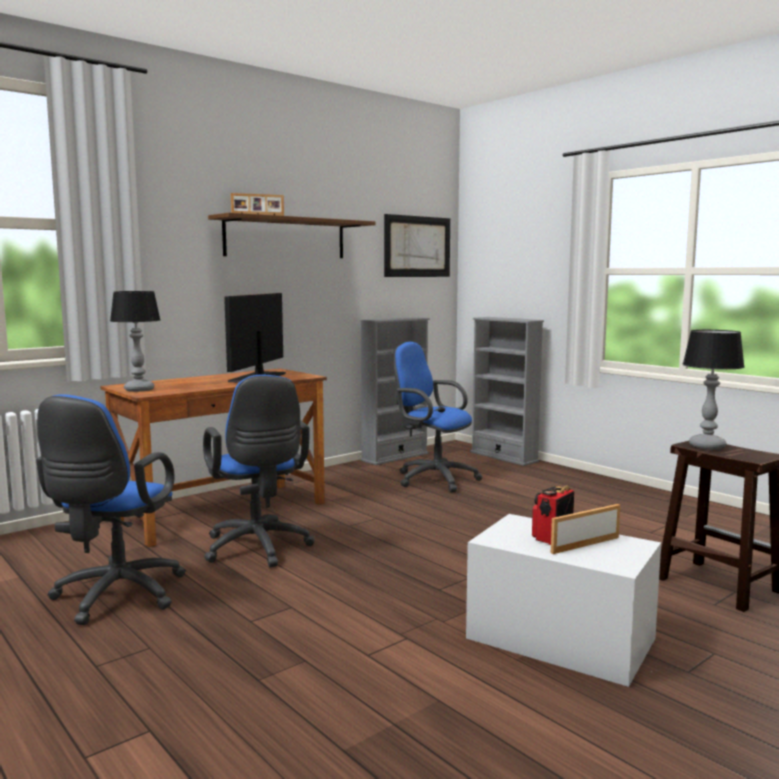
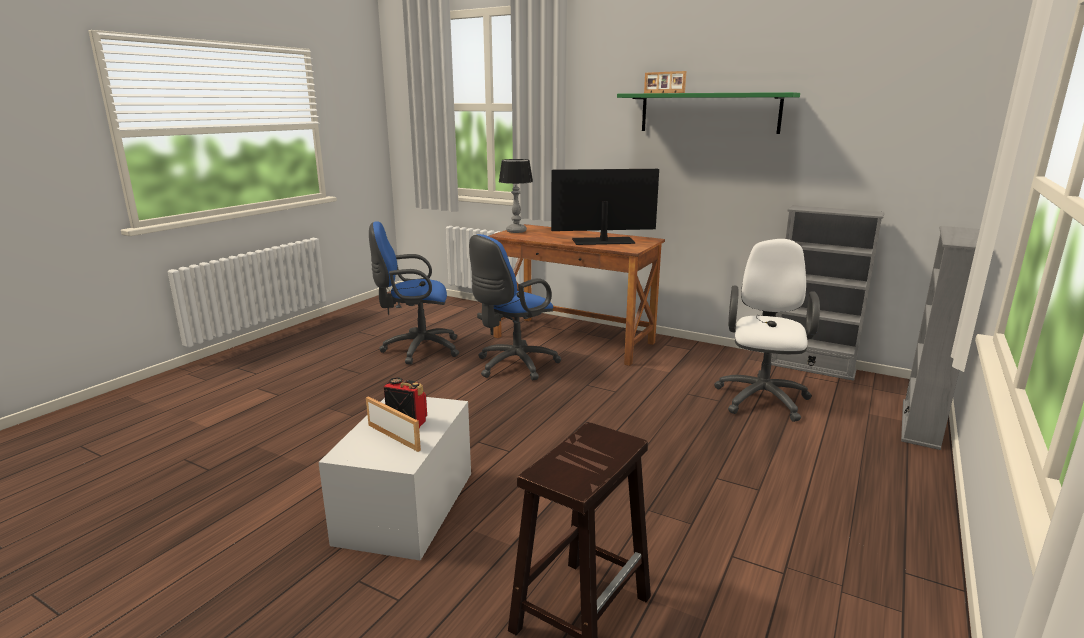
camera: 70 degrees right, 10 degrees up
(285, 238) = (709, 113): brown shelf -> green shelf
(417, 246) = (913, 119): picture -> none
(432, 479) = (762, 397): blue office chair -> white office chair
(706, 446) = (592, 442): table lamp -> none

